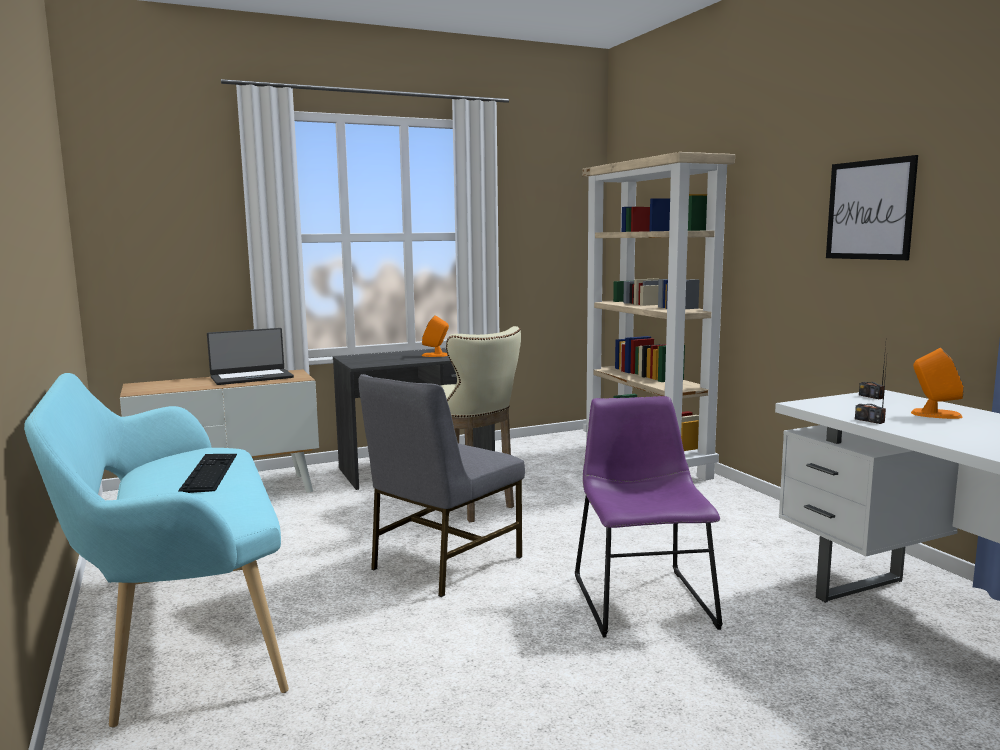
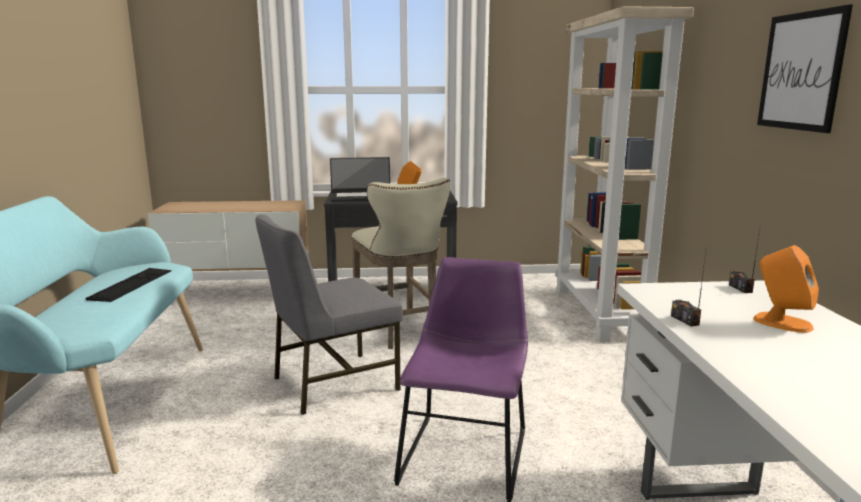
camera: 20 degrees right, 5 degrees up
(251, 377) = (257, 204): laptop -> laptop (361, 197)

